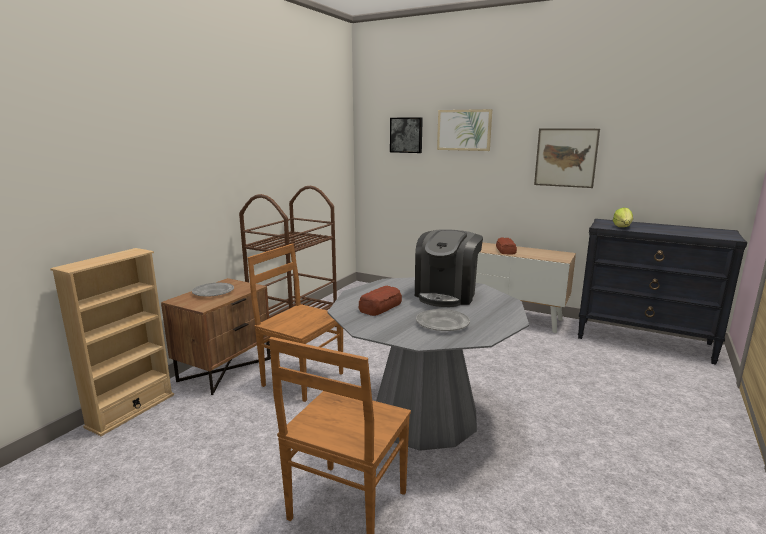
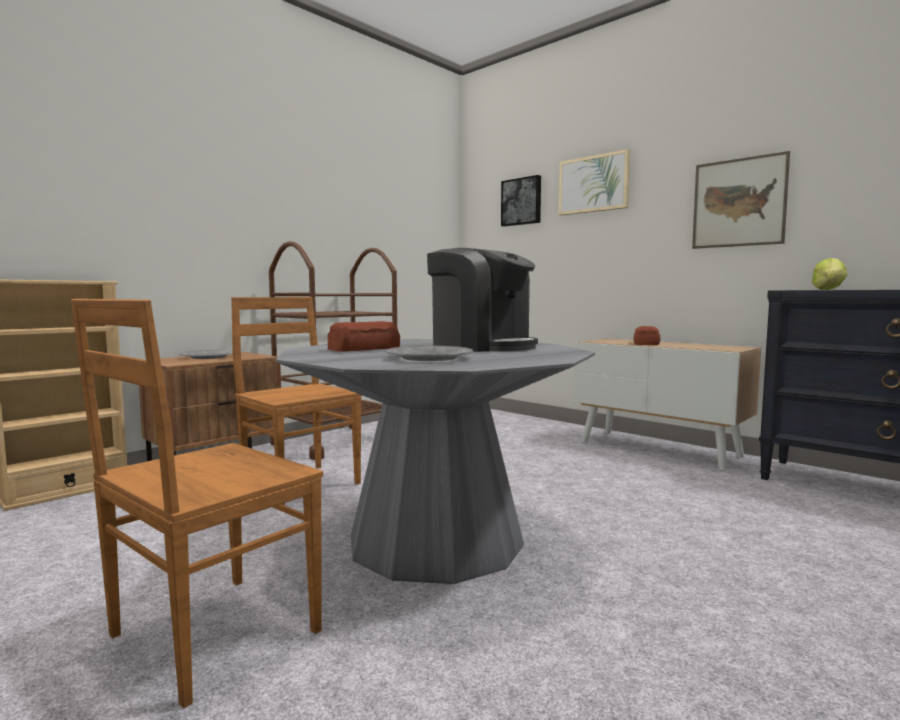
camera: 15 degrees right, 10 degrees down
(447, 294) = (482, 346): coffee machine -> coffee machine turned 90 degrees counterclockwise

